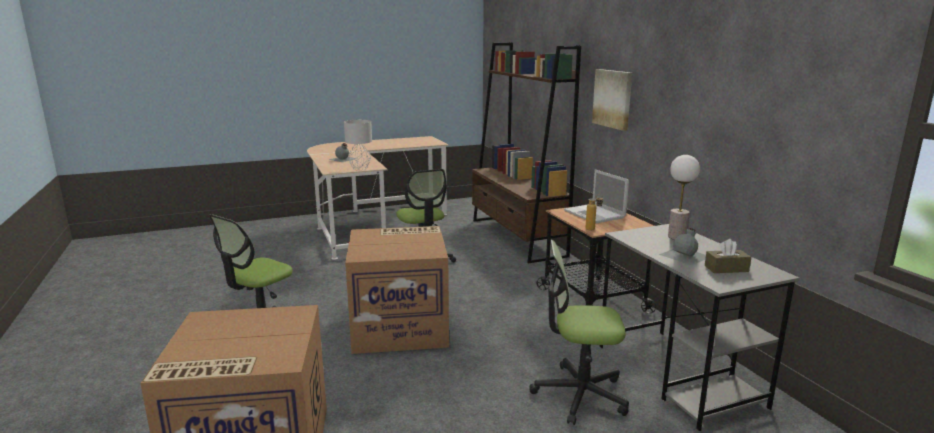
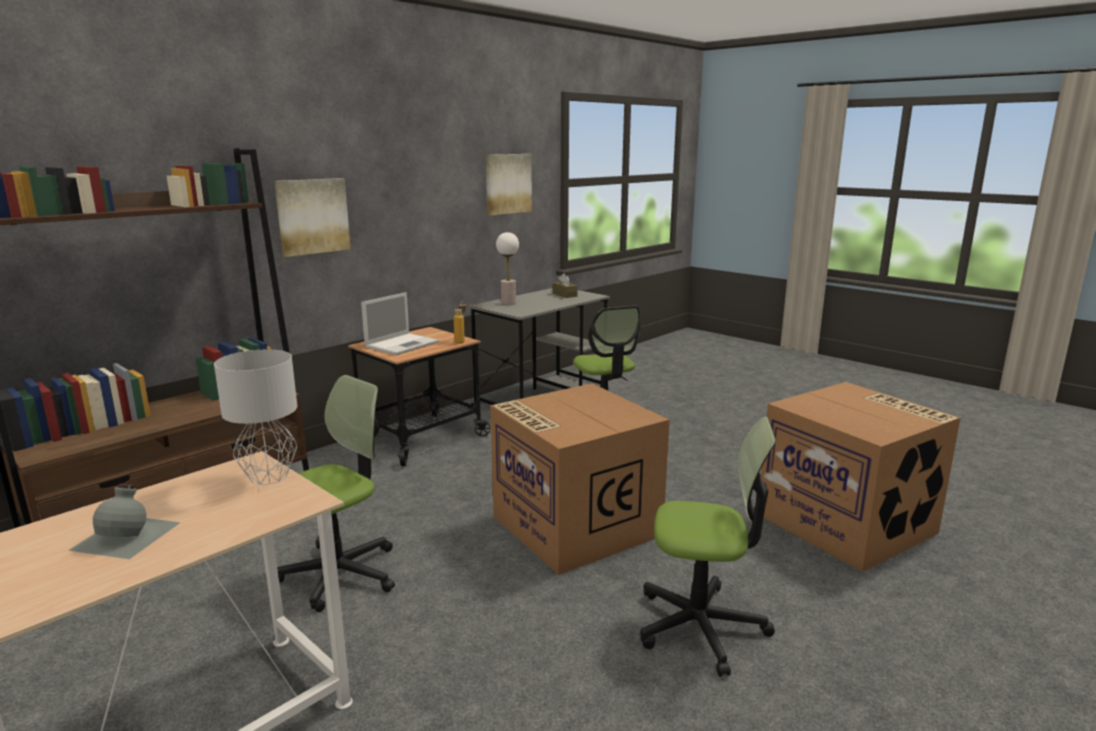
camera: 115 degrees left, 0 degrees up
(686, 255) = (550, 301): grey bottle -> none
(791, 107) = (507, 183): none -> picture

